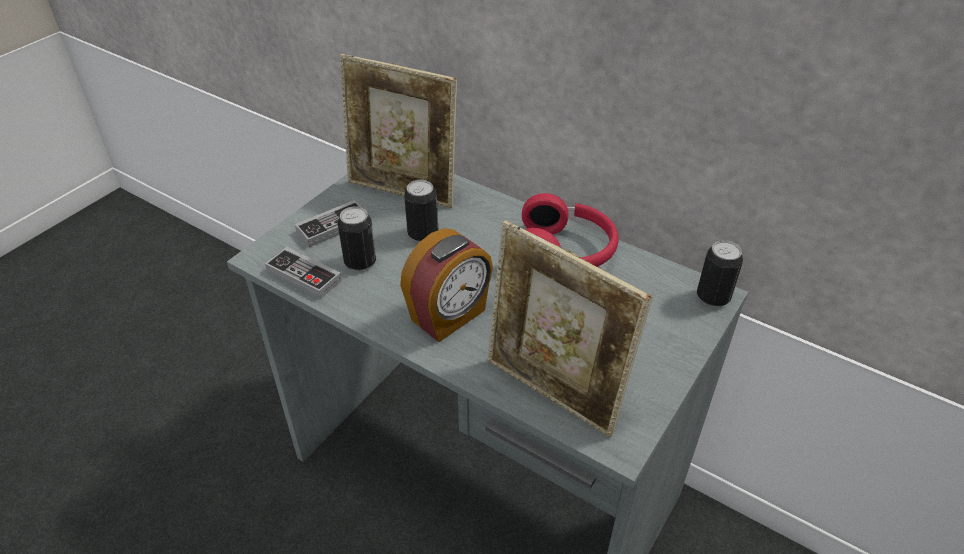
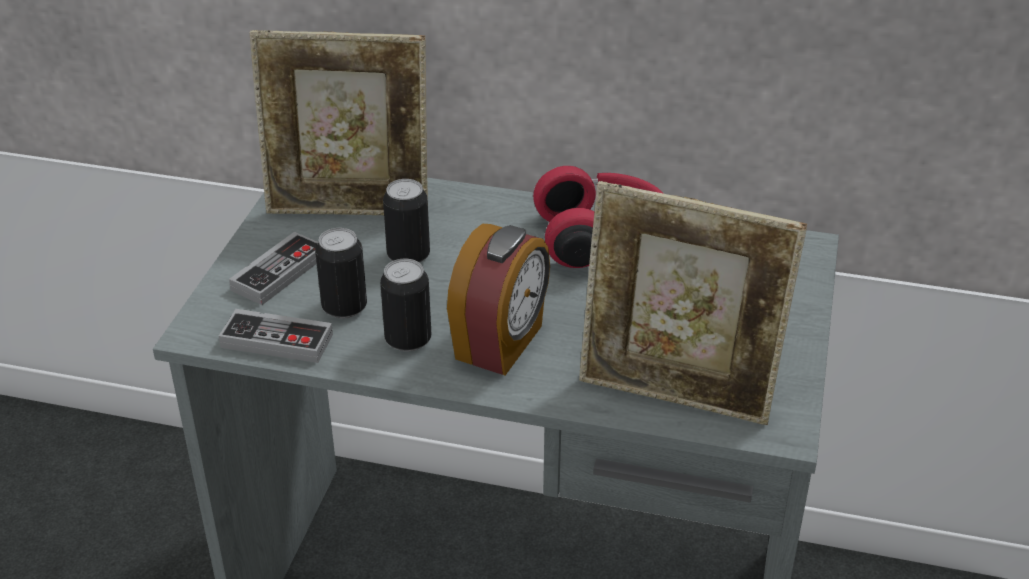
camera: 20 degrees left, 5 degrees down
(713, 297) = (803, 249): can -> can (408, 339)

